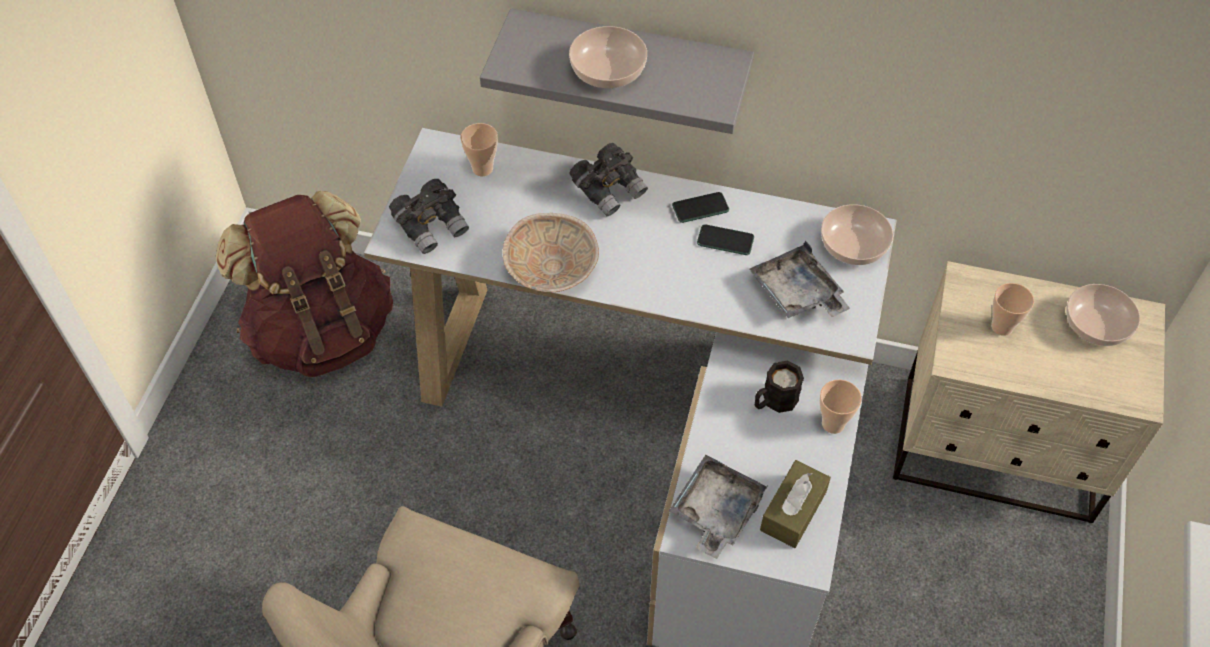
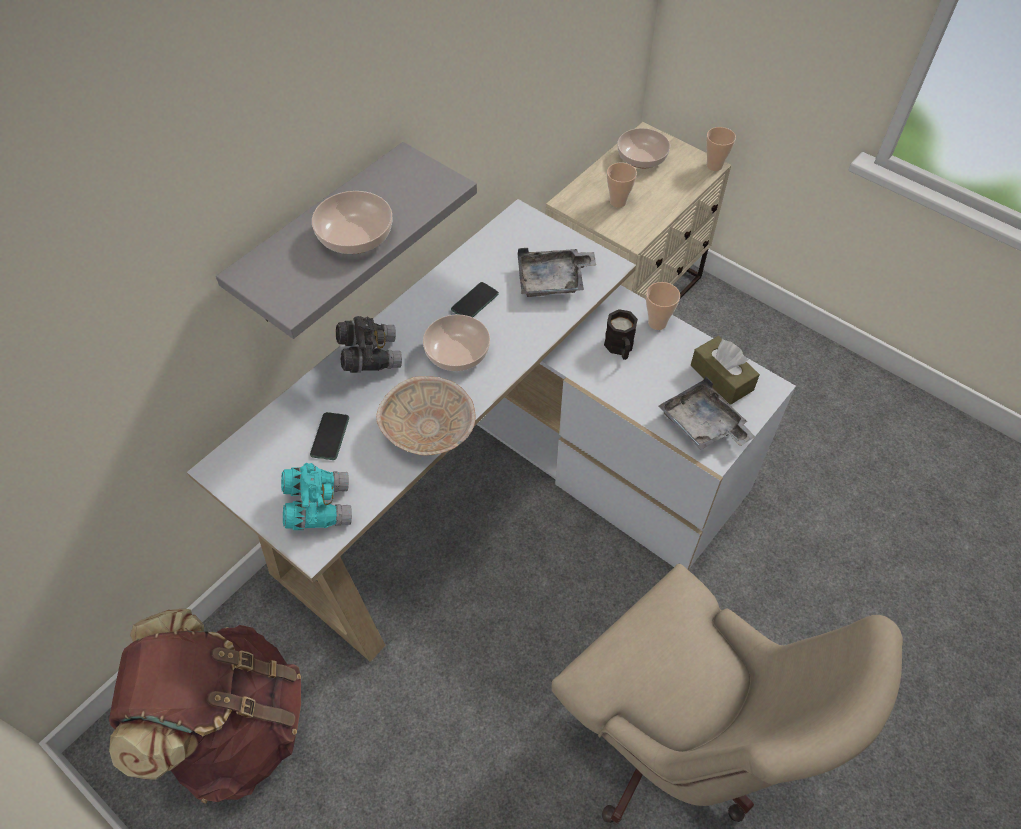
camera: 65 degrees left, 0 degrees up
(432, 226) = (318, 506): grey binoculars -> turquoise binoculars
(482, 168) = (277, 440): cup -> cup (714, 166)
(700, 208) = (431, 304): phone -> phone (330, 436)
(854, 245) = (527, 230): bowl -> bowl (457, 352)

